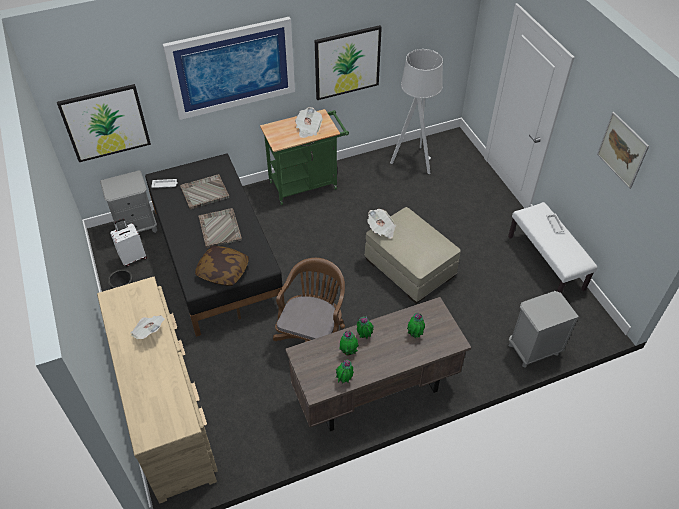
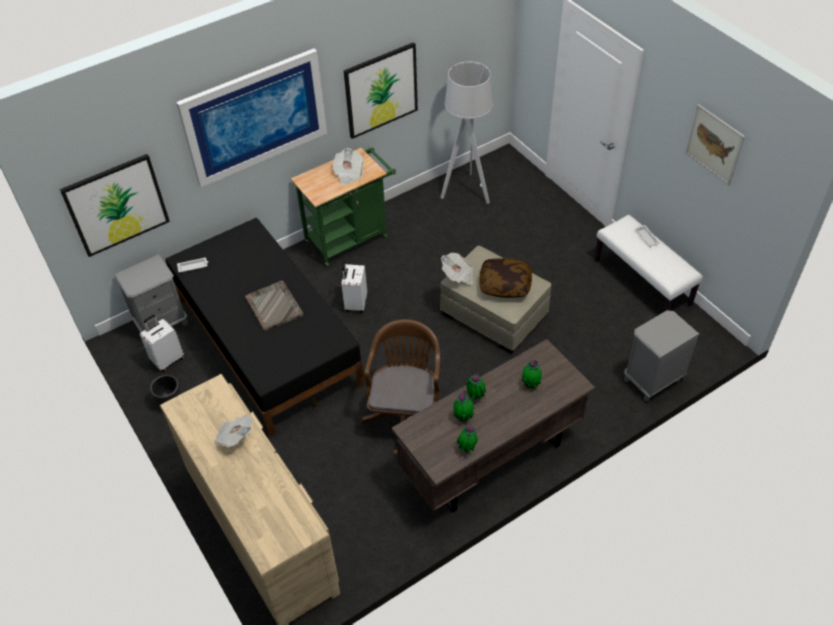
camera: 10 degrees left, 0 degrees up
(204, 192) = (243, 268): grey tray -> none
(223, 271) = (292, 354): pillow -> pillow (505, 284)
(296, 238) = (355, 303): none -> white suitcase

